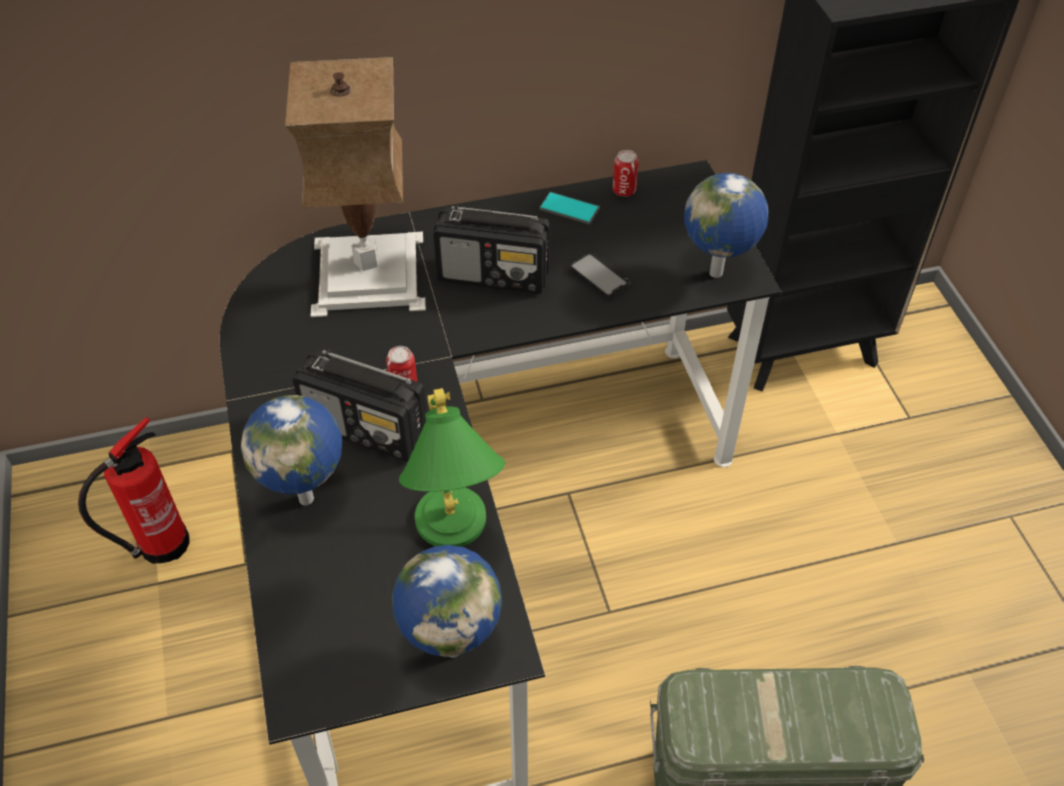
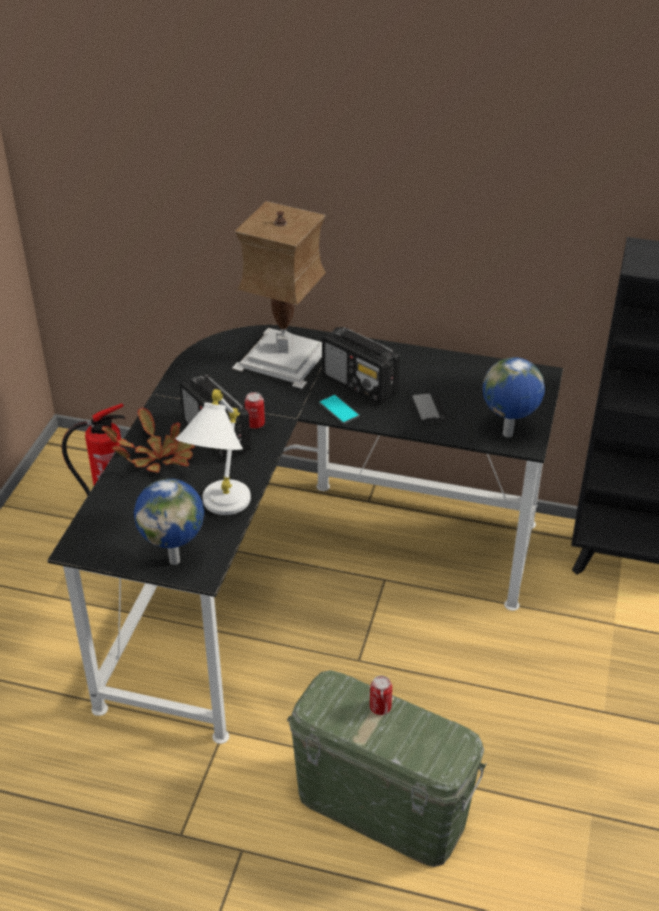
camera: 30 degrees right, 10 degrees down
(308, 498) = (157, 457): globe -> potted plant
(455, 541) = (219, 510): green table lamp -> white table lamp
(569, 209) = (441, 365): phone -> phone (339, 410)
(624, 190) = (487, 366): can -> can (380, 707)

